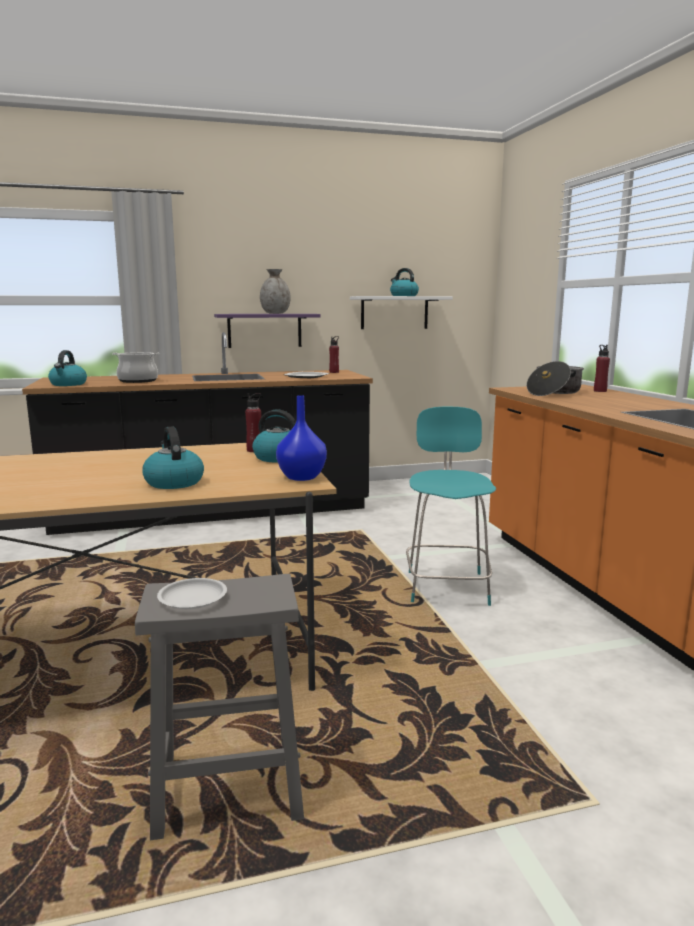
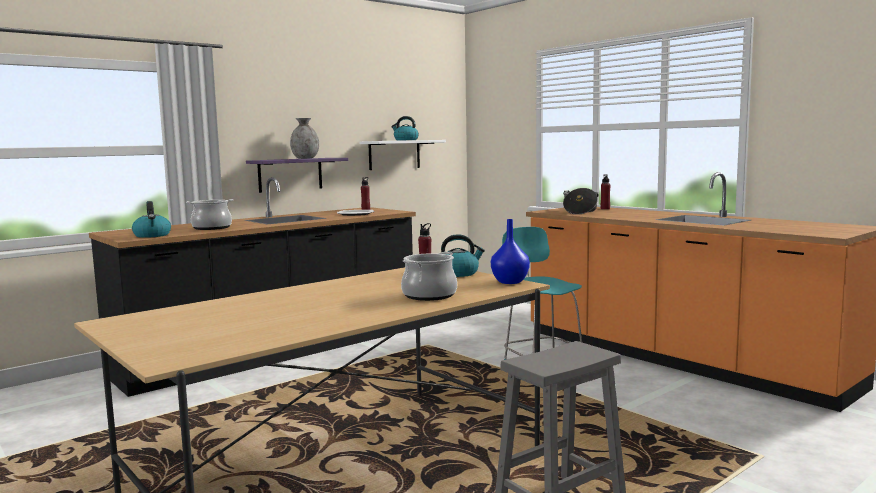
camera: 25 degrees left, 5 degrees down
(173, 482) = (429, 295): kettle -> cooking pot
(192, 598) = (549, 360): white plate -> none

